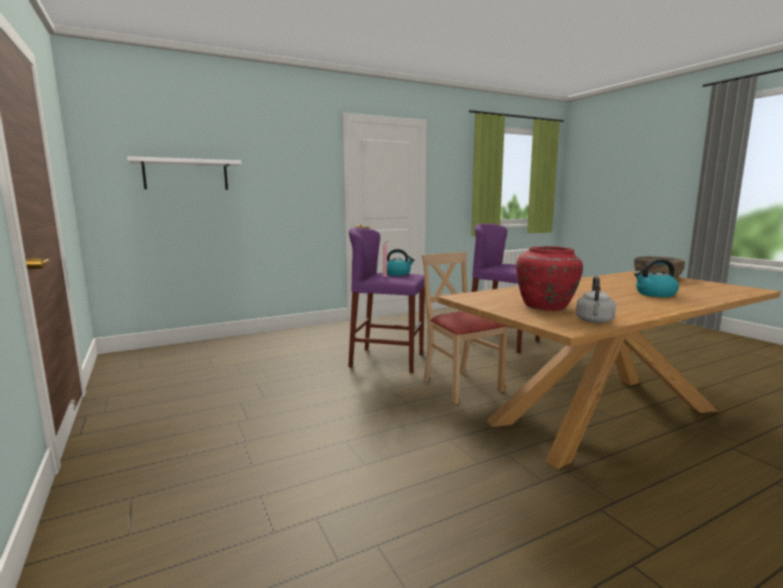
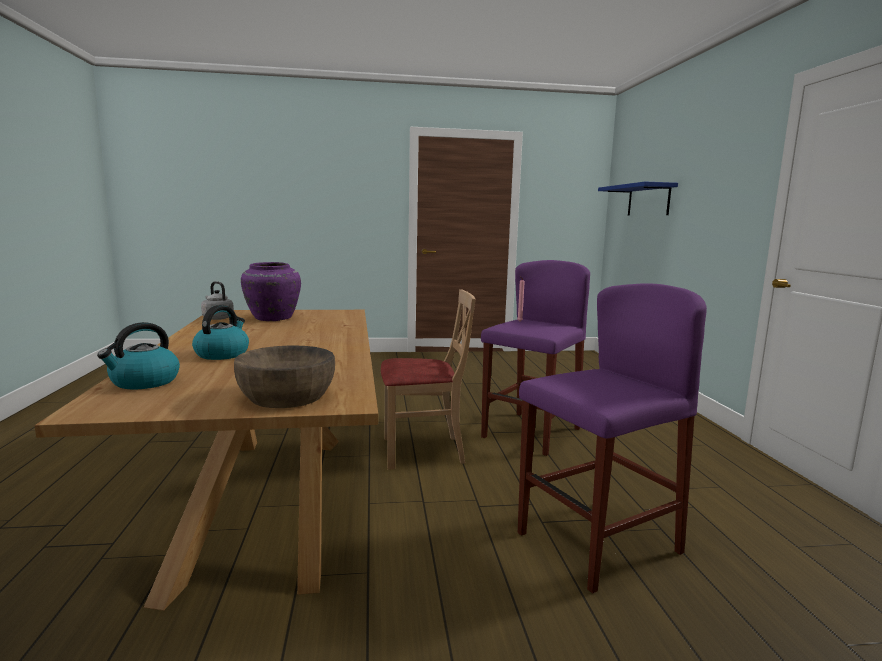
camera: 110 degrees right, 0 degrees up
(186, 175) = (648, 200): white shelf -> blue shelf
(398, 274) = (544, 327): kettle -> kettle (144, 382)
(546, 307) = (272, 318): red vase -> purple vase

